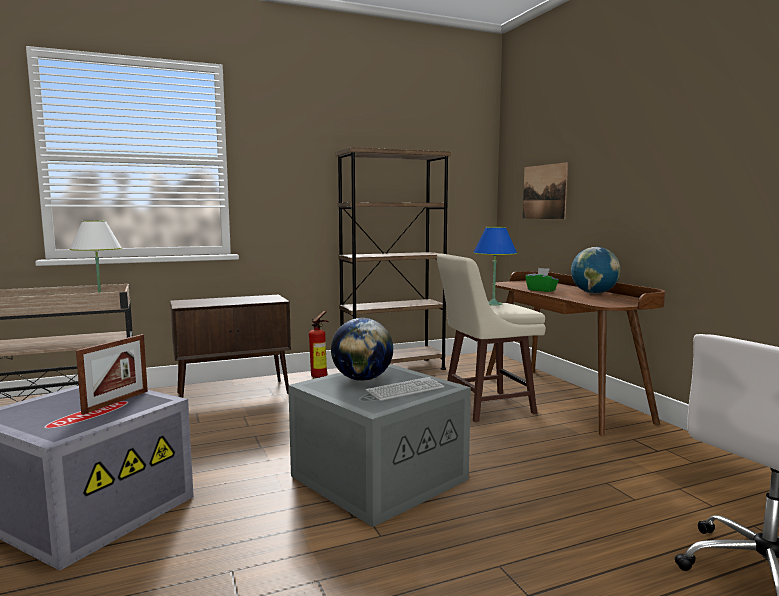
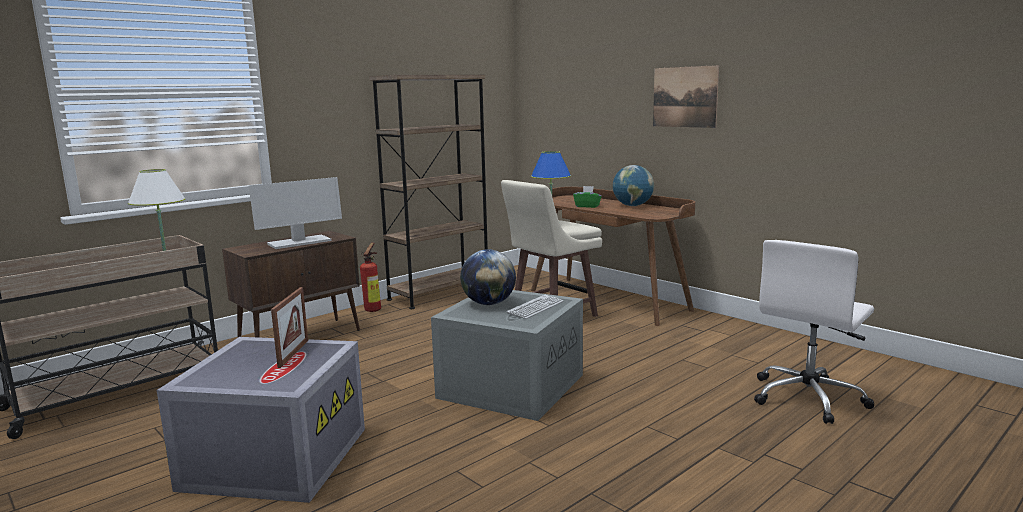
camera: 20 degrees left, 5 degrees up
(235, 301) = (299, 242): none -> monitor
(544, 192) = (570, 111): picture -> picture (684, 97)

